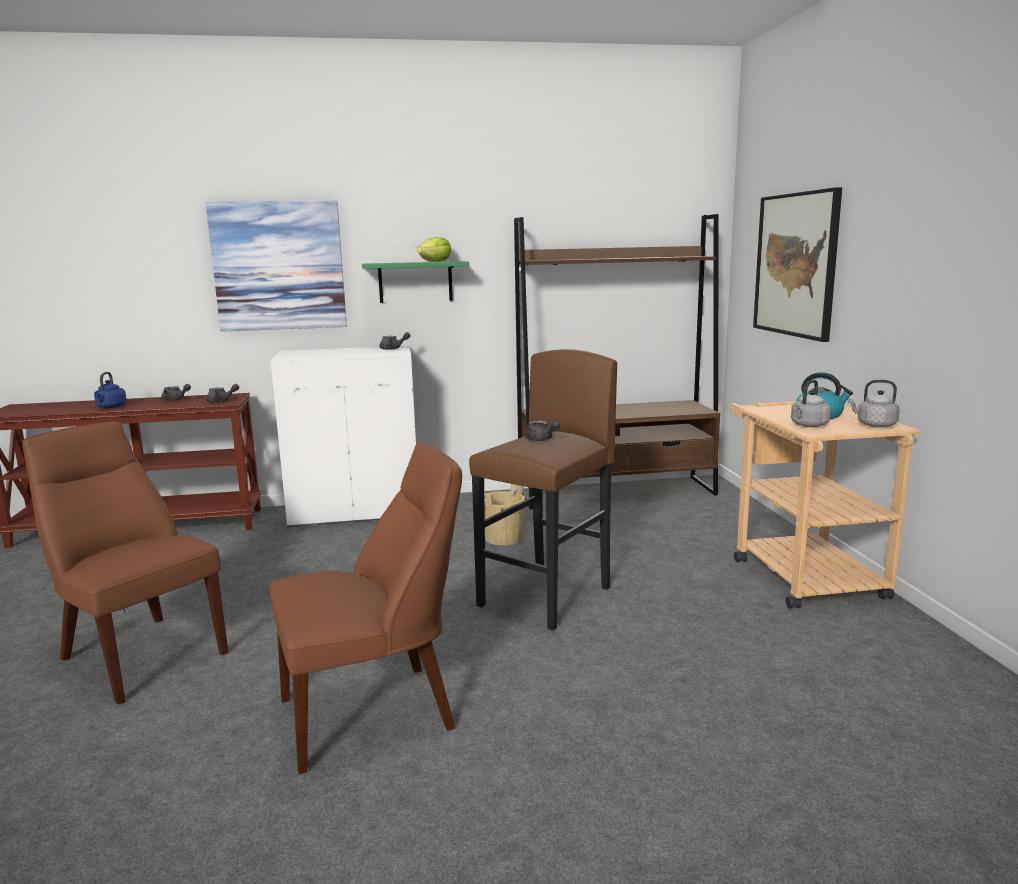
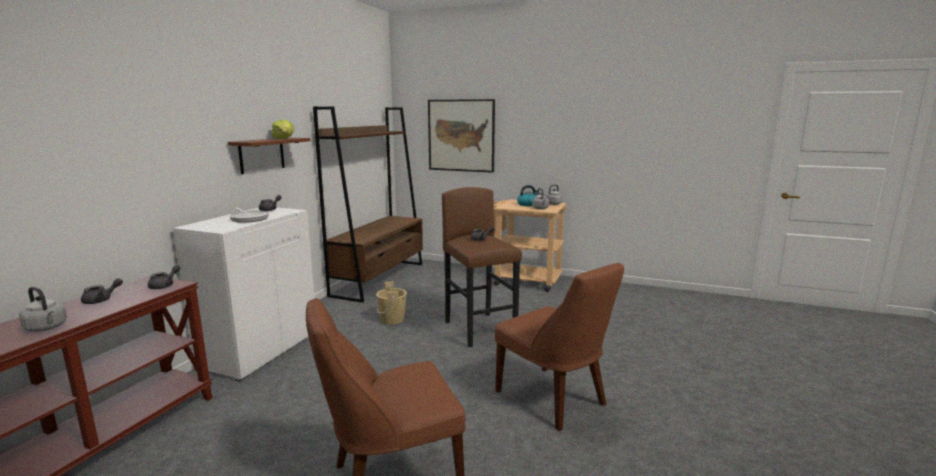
camera: 60 degrees left, 0 degrees up
(110, 407) = (47, 328): blue kettle -> grey kettle
(279, 266) = (163, 147): picture -> none
(341, 353) = (249, 218): none -> frying pan
(375, 712) = (554, 400): brown chair -> brown chair turned 135 degrees clockwise
(415, 282) = (262, 155): green shelf -> brown shelf

